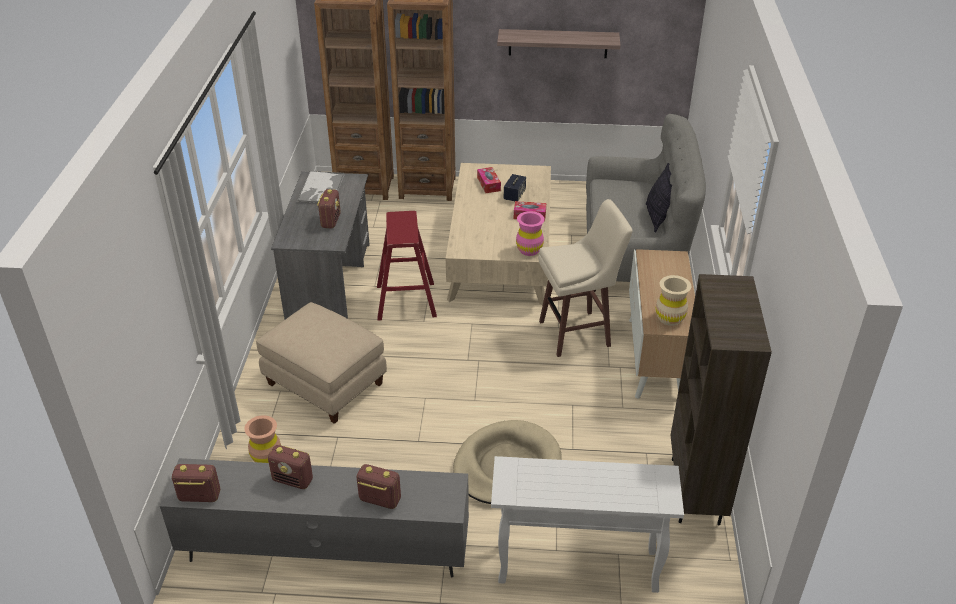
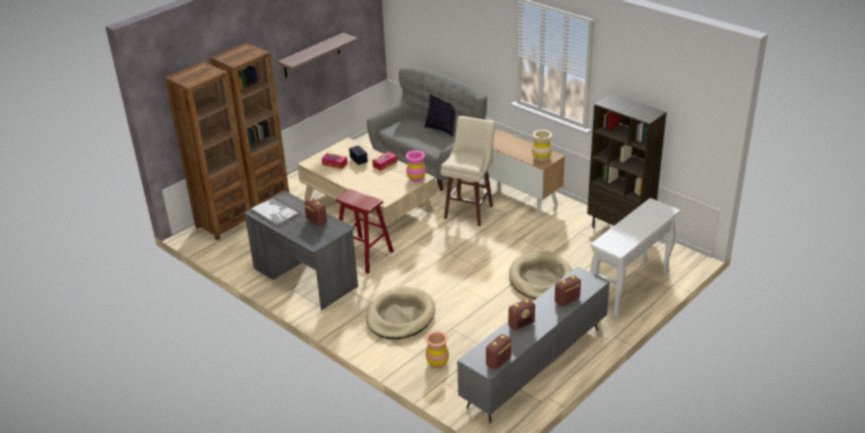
camera: 50 degrees left, 5 degrees down
(324, 384) = (400, 316): beige ottoman -> beige dog bed

